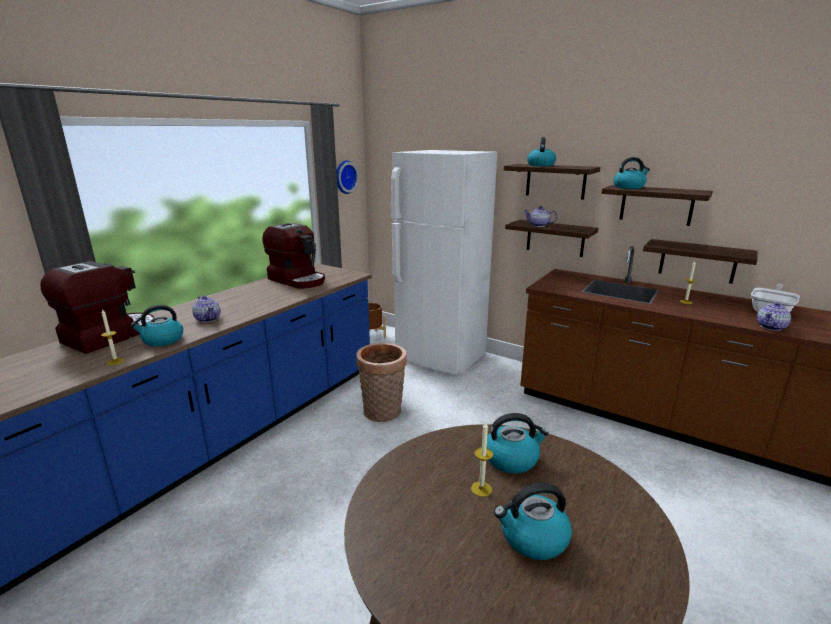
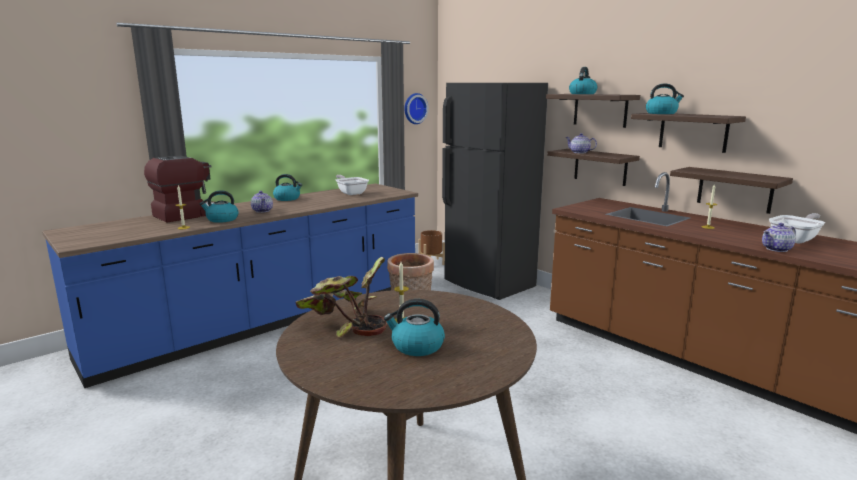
camera: 15 degrees right, 5 degrees down
(298, 280) = (351, 193): coffee machine -> frying pan
(420, 511) = (346, 325): none -> potted plant
(440, 356) = (489, 284): white fridge -> black fridge
(512, 459) = (441, 309): kettle -> kettle (287, 199)

